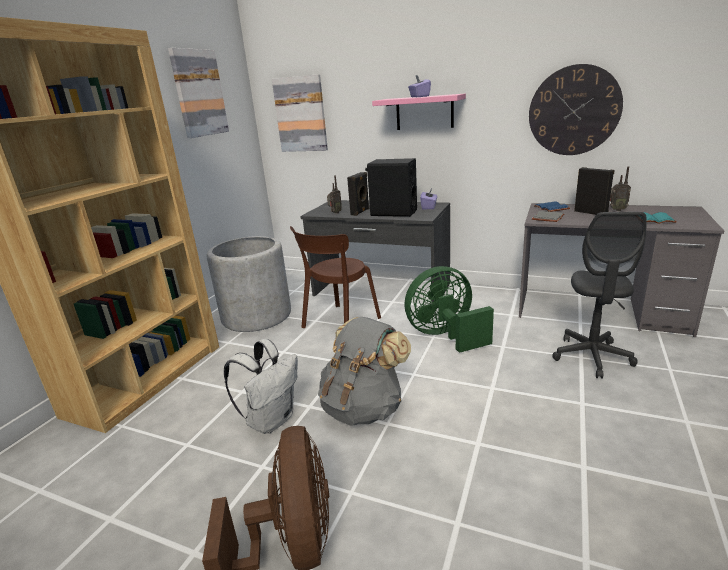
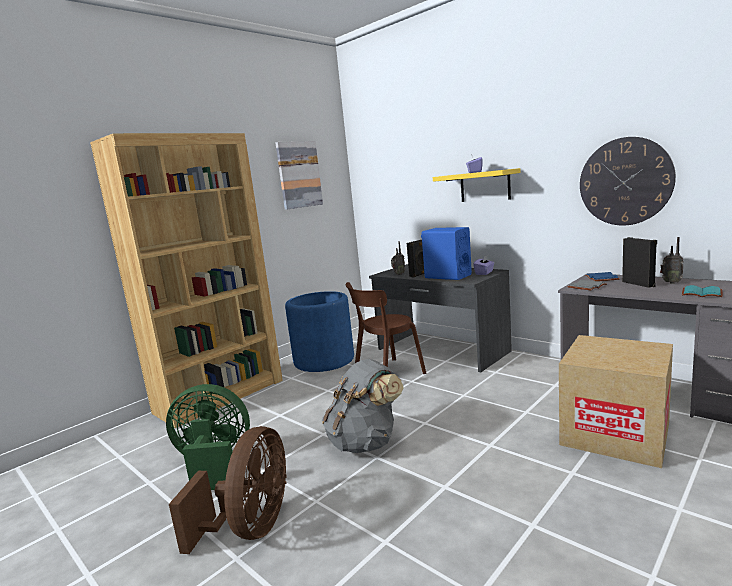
camera: 20 degrees right, 10 degrees down
(257, 316) = (324, 360): grey planter -> blue planter
(271, 420) = (289, 439): white backpack -> none
(301, 114) = (385, 189): picture -> none
(393, 212) = (447, 276): black speaker -> blue speaker
(424, 112) = (485, 186): pink shelf -> yellow shelf
(445, 336) = (476, 395): green fan -> green fan (215, 466)
(592, 357) = (615, 434): grey office chair -> cardboard box

